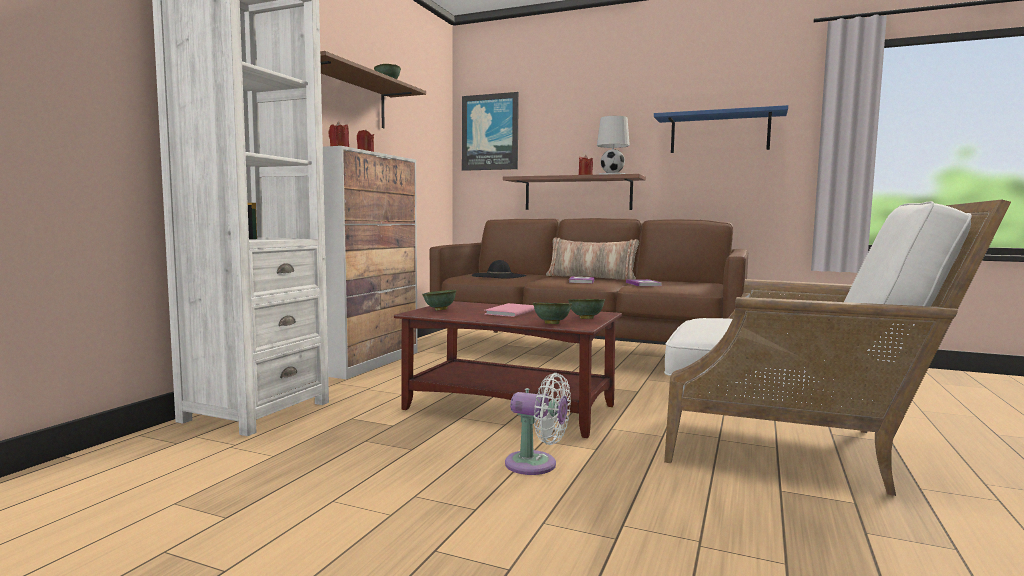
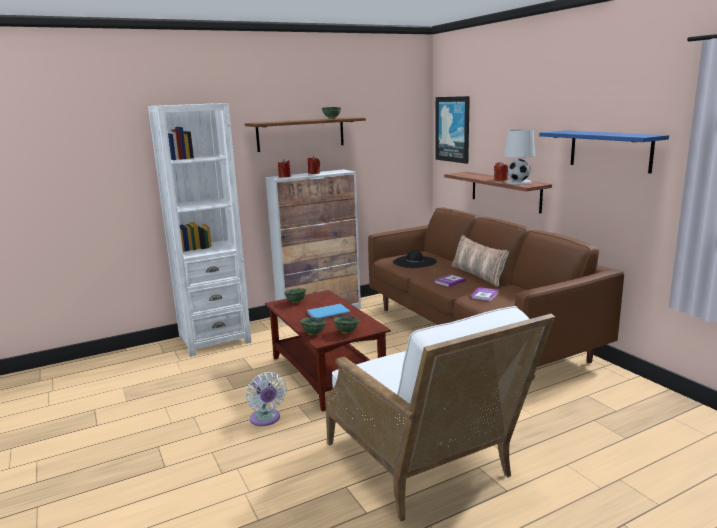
camera: 40 degrees right, 10 degrees up
(509, 311) = (326, 312): pink book -> blue book

